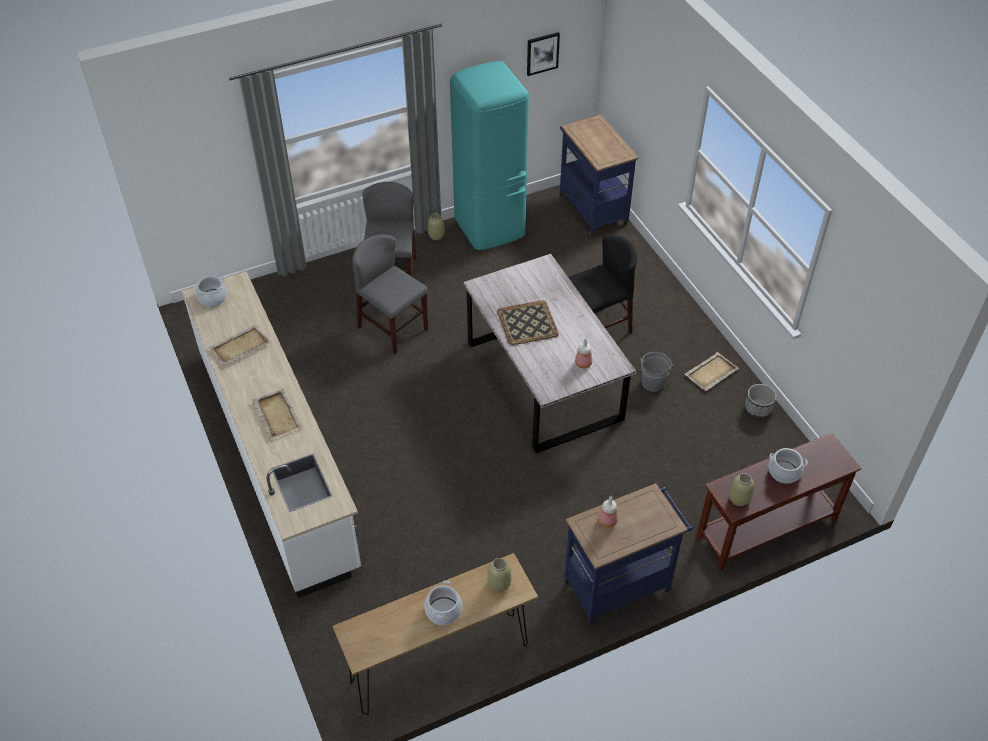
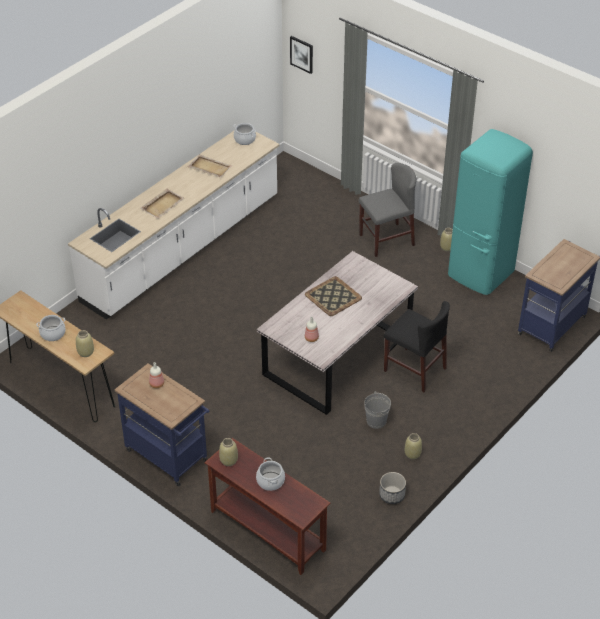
camera: 65 degrees right, 5 degrees down
(393, 328) = (333, 259): grey chair -> none
(542, 53) = (567, 166): picture -> picture (302, 54)
(710, 373) = (412, 454): beige tray -> beige vase

